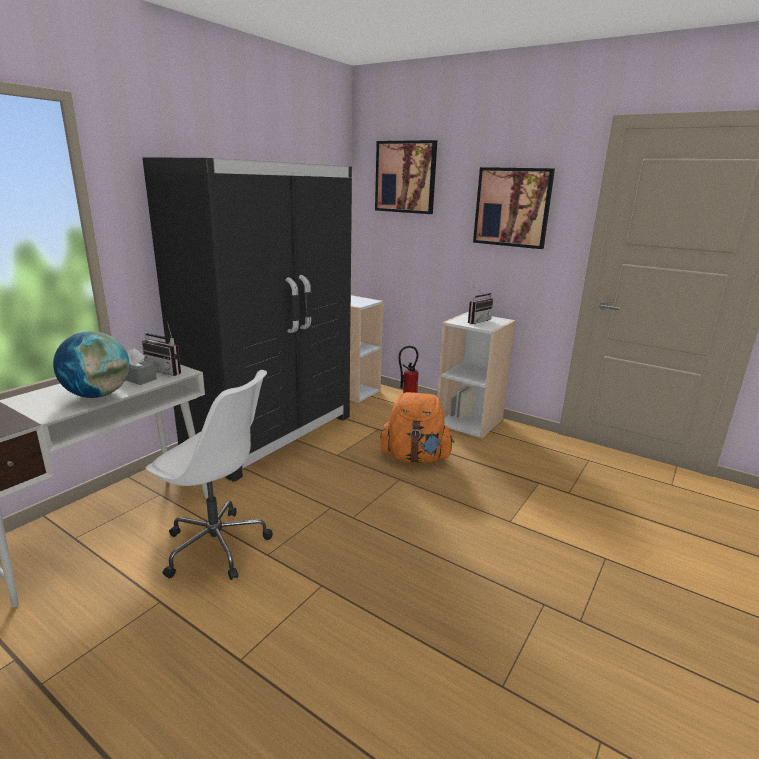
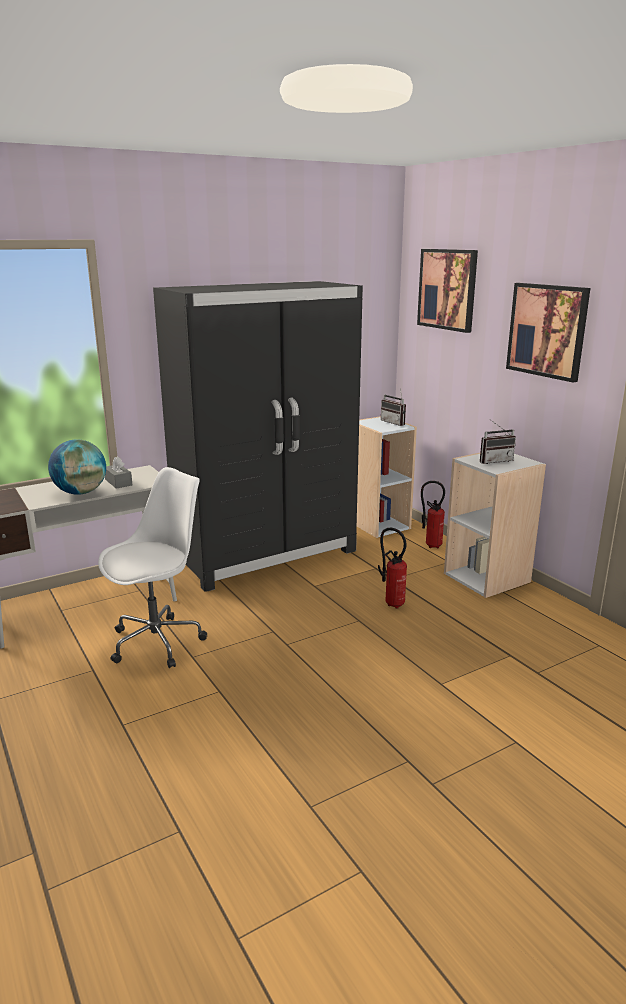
camera: 25 degrees right, 0 degrees up
(167, 370) = (147, 479): radio -> radio (395, 423)
(218, 547) = (158, 642): white office chair -> white office chair turned 90 degrees counterclockwise
(415, 457) = (392, 603): orange backpack -> fire extinguisher

